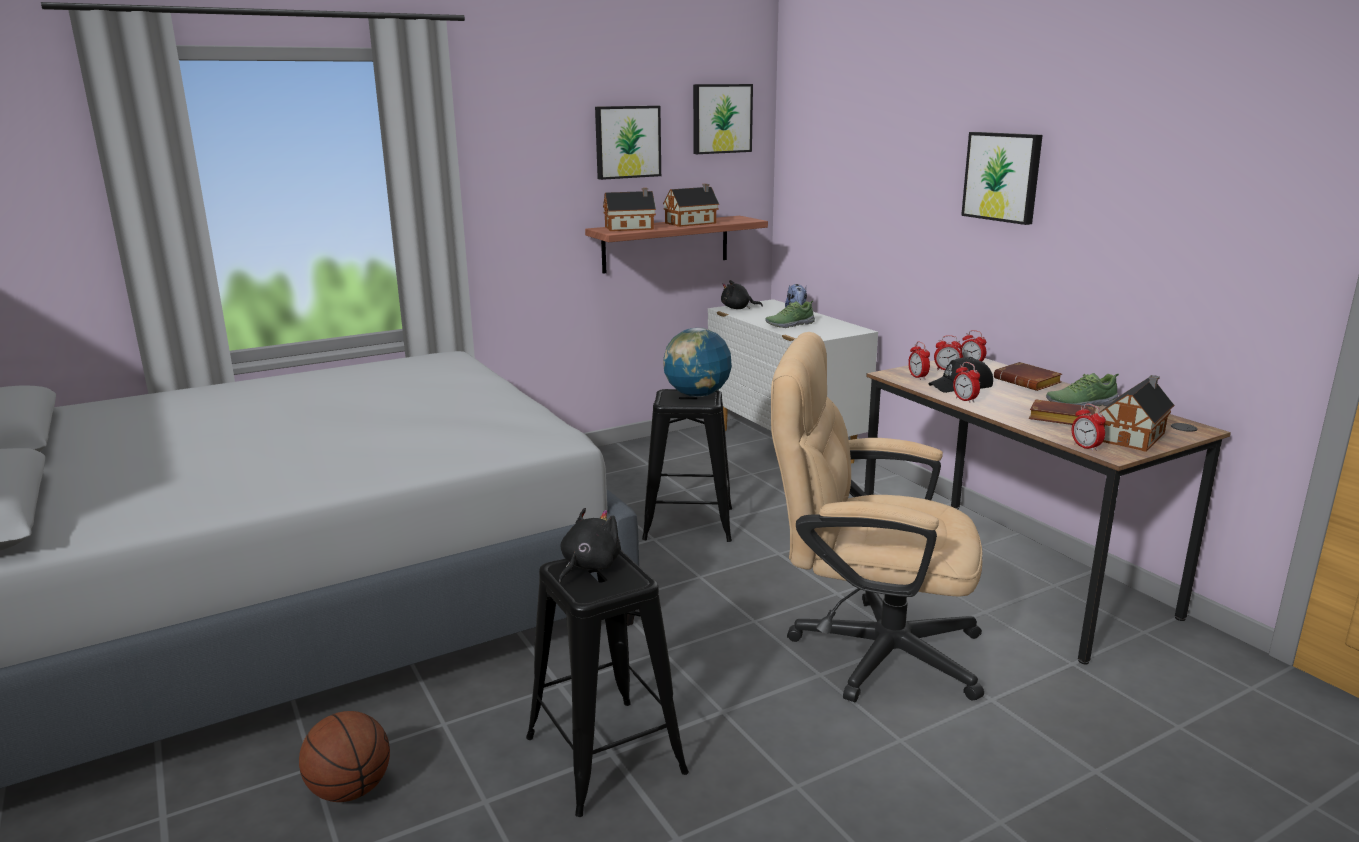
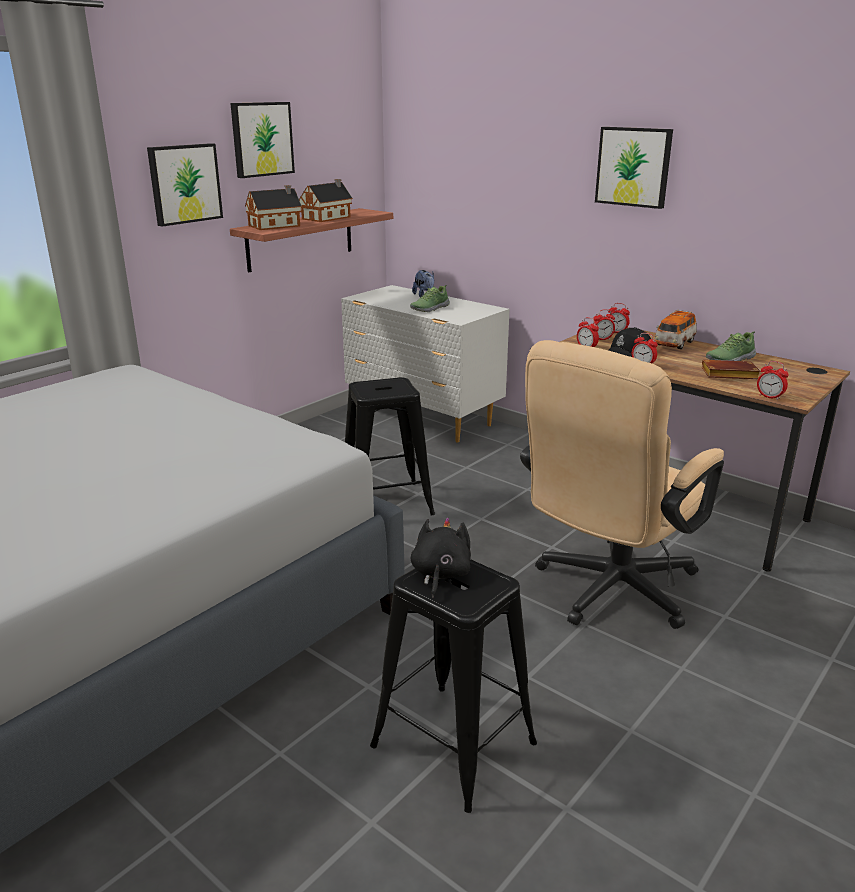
camera: 20 degrees left, 5 degrees up
(349, 790) = (226, 850): basketball -> none
(697, 395) = (390, 384): globe -> none
(721, 118) = (340, 114): picture -> picture (184, 184)
(738, 308) = (369, 296): black plush toy -> none
(868, 649) = (607, 592): beige office chair -> beige office chair turned 45 degrees counterclockwise
(1029, 382) = (674, 344): brown book -> toy car
(1134, 436) = (792, 383): toy house -> none

